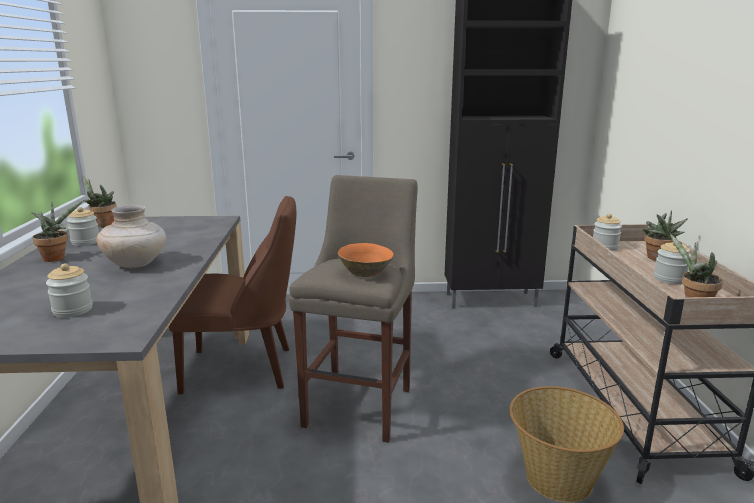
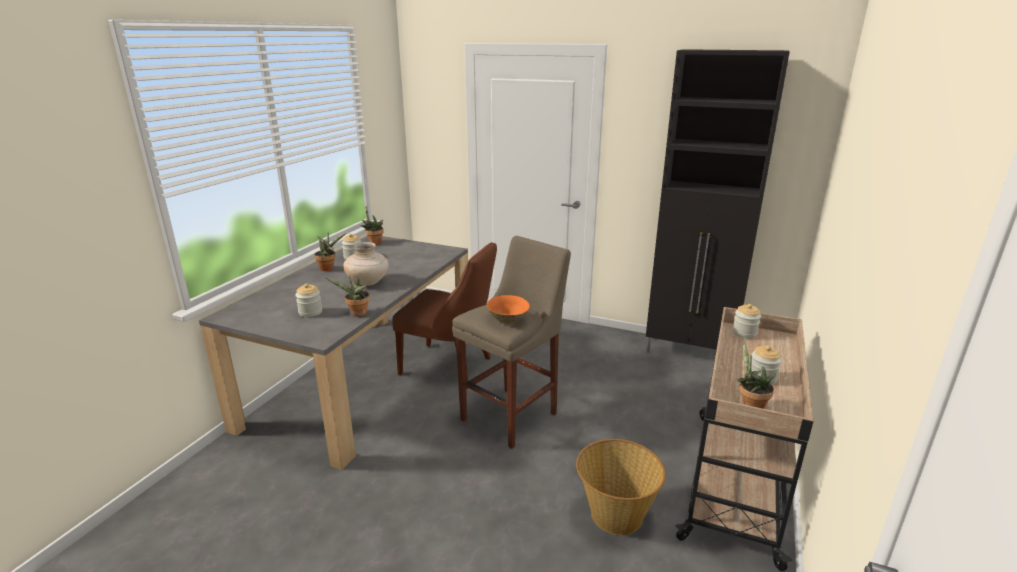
camera: 25 degrees right, 5 degrees up
(657, 259) = (780, 356): potted plant -> potted plant (357, 314)

